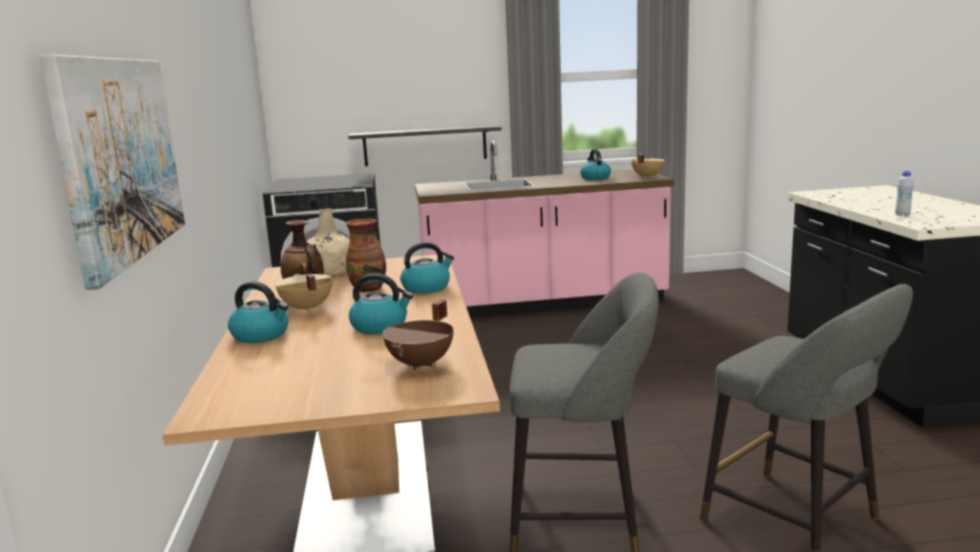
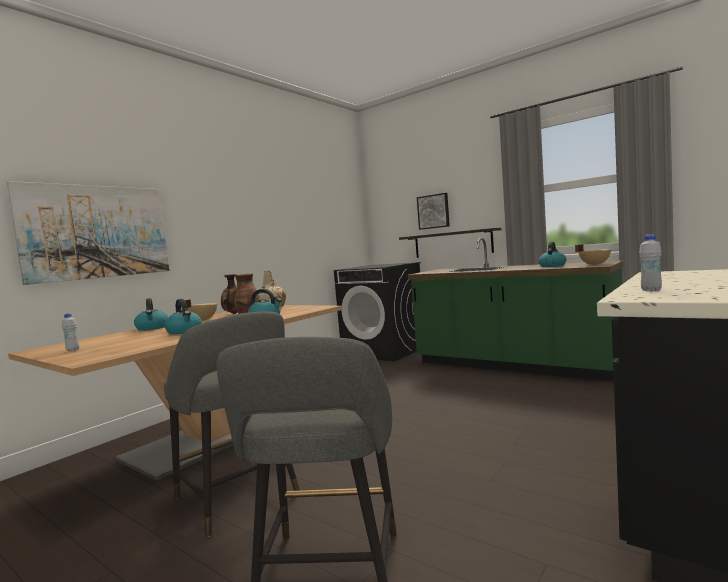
camera: 45 degrees right, 10 degrees down
(320, 391) = (73, 350): none -> white bottle
(394, 96) = (433, 211): none -> picture
(422, 364) = (125, 348): brown cooking pot -> none
(543, 303) = (513, 365): pink counter -> green counter

